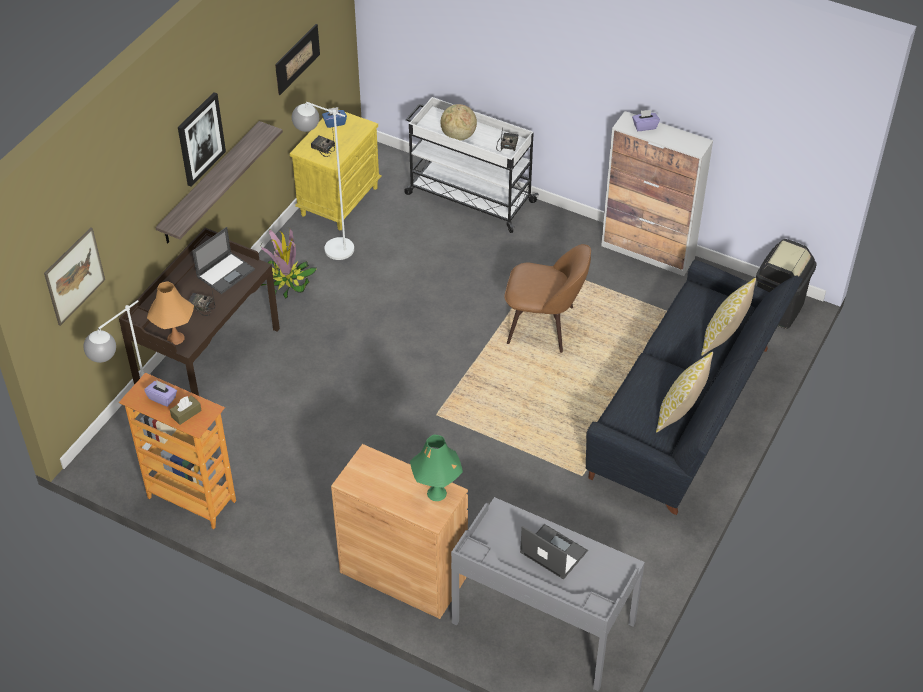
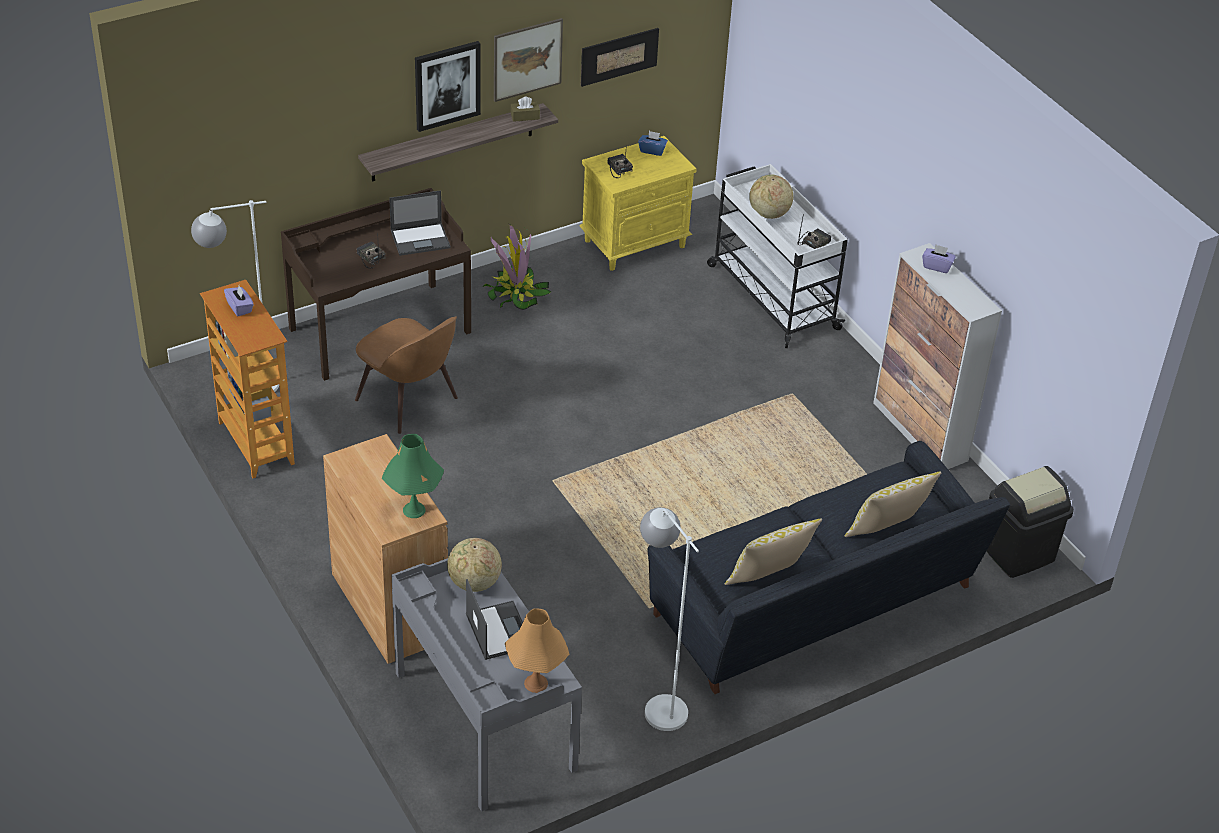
camera: 30 degrees right, 5 degrees down
(74, 276) = (229, 156): picture -> picture (527, 59)
(175, 338) = (322, 274): orange table lamp -> orange table lamp (536, 683)
(186, 413) = (248, 330): brown tissue box -> brown tissue box (525, 116)
(330, 246) = (587, 280): white floor lamp -> white floor lamp (657, 702)
(504, 525) = (474, 583): none -> globe
(544, 326) = (739, 451): brown chair -> brown chair (409, 401)

